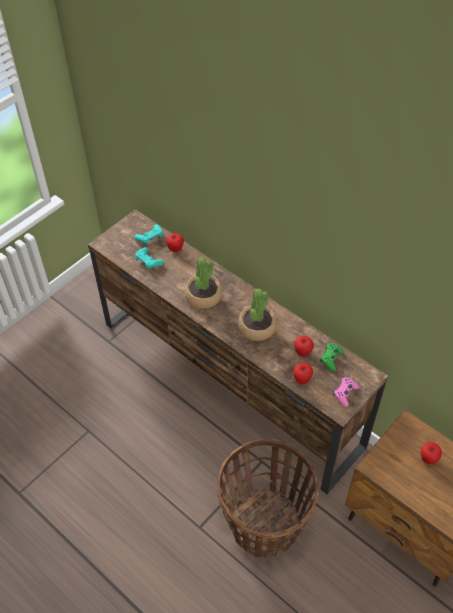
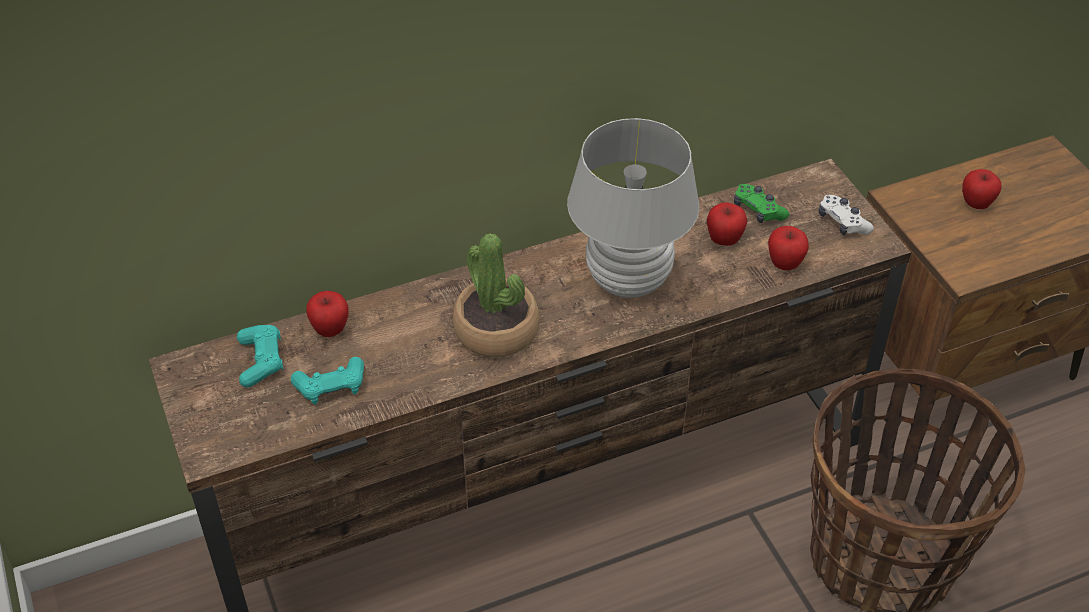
camera: 65 degrees left, 5 degrees down
(257, 328) = (628, 280): potted plant -> white table lamp
(344, 393) = (842, 222): pink game controller -> white game controller

